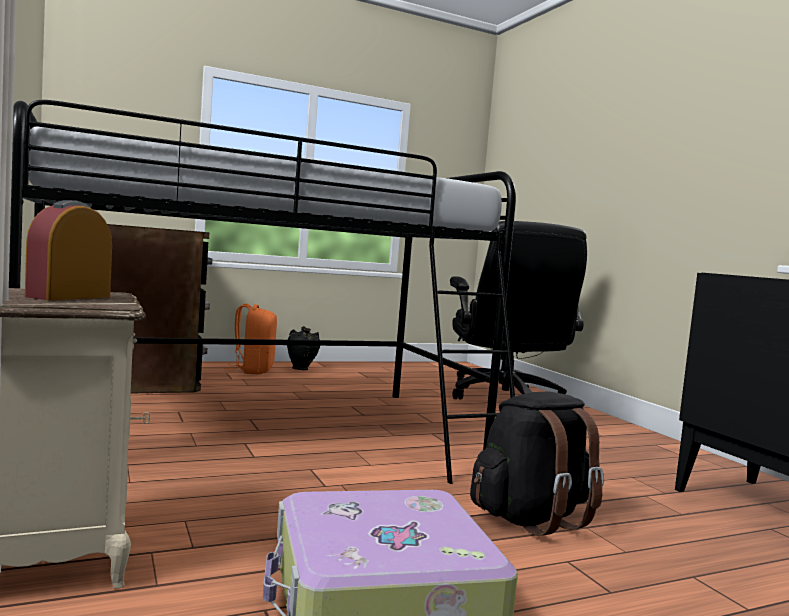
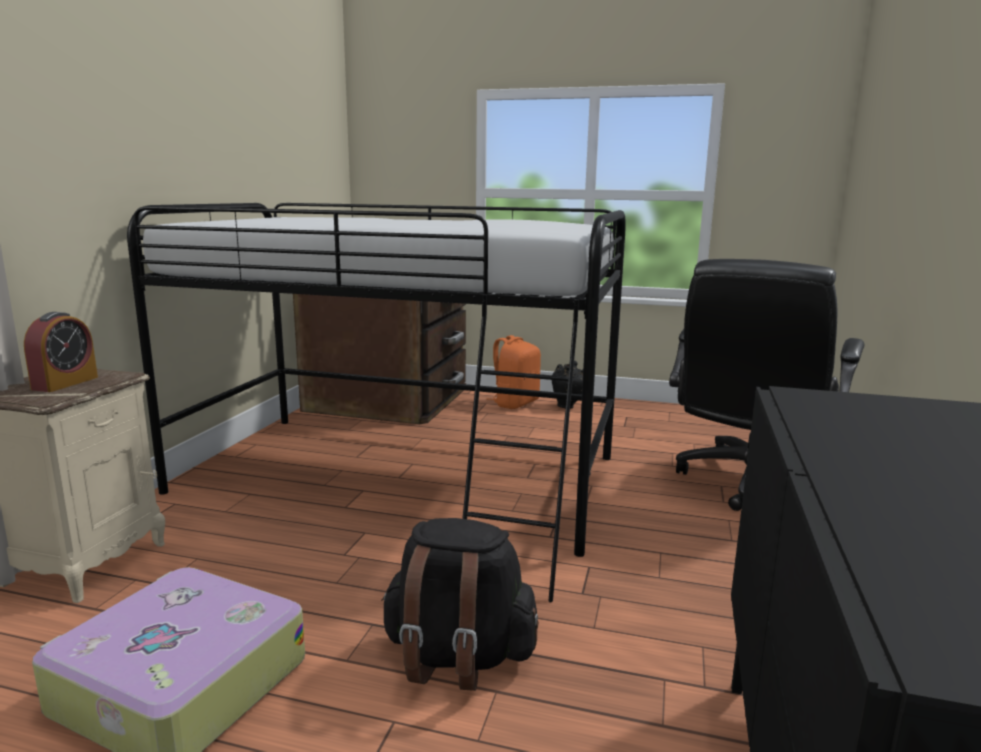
camera: 40 degrees right, 10 degrees up
(69, 297) = (65, 383): alarm clock -> alarm clock turned 135 degrees clockwise

